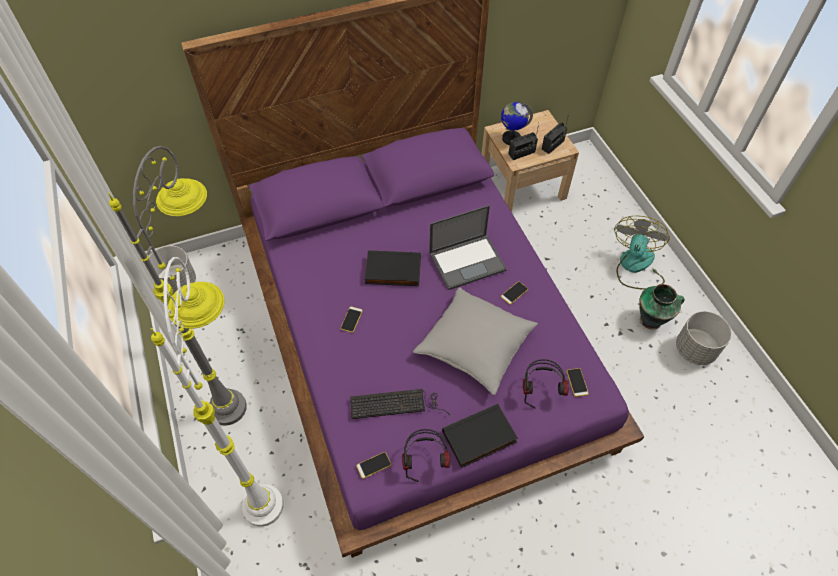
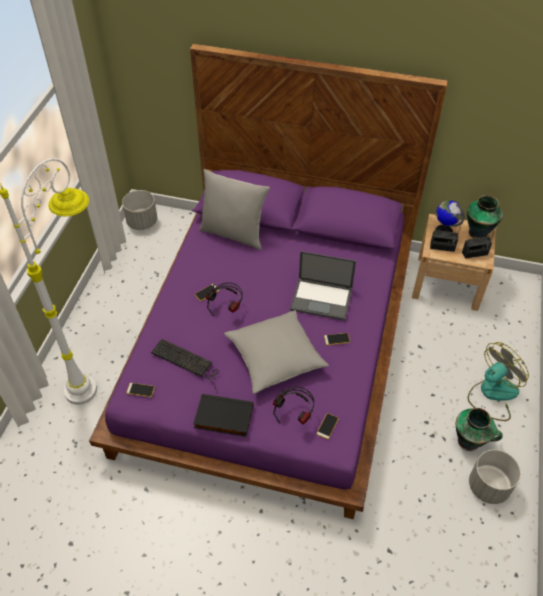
camera: 35 degrees right, 5 degrees down
(239, 380) = (130, 304): grey floor lamp -> none
(324, 242) = (233, 233): none -> grey pillow
(392, 271) = (262, 277): black book -> none
(425, 460) = (175, 408): headphones -> headphones (227, 308)
(539, 124) = (478, 232): none -> vase

